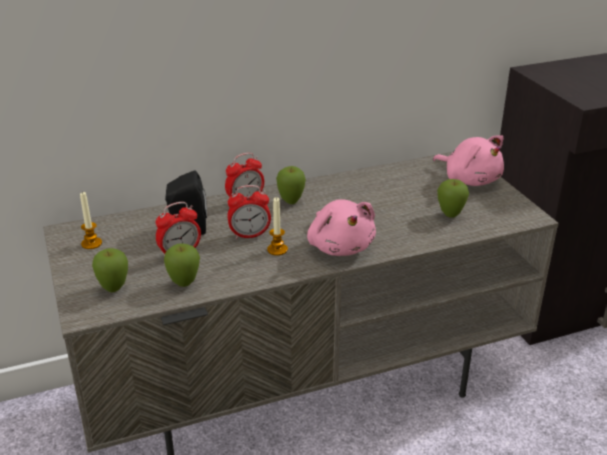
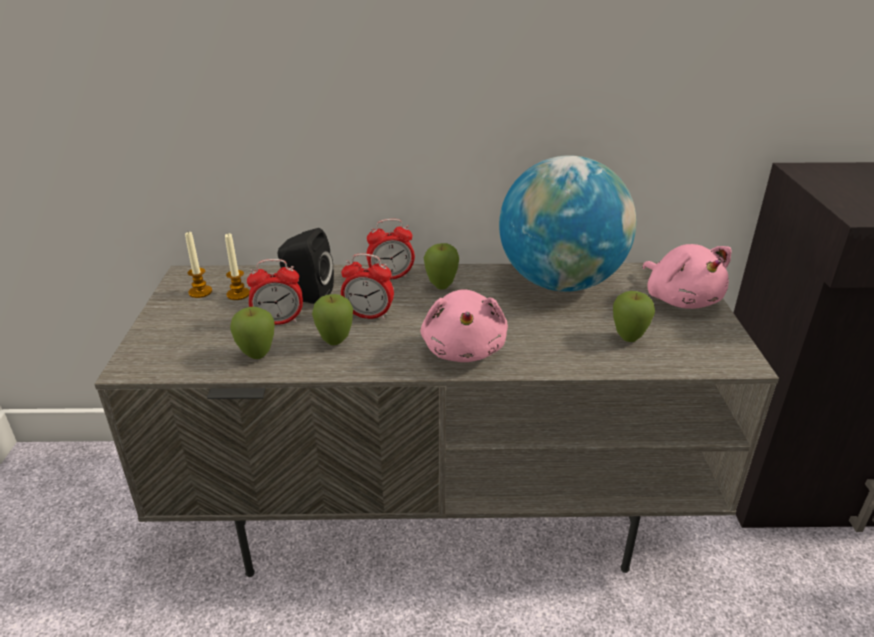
camera: 20 degrees right, 0 degrees up
(114, 289) = (182, 346): apple -> apple (335, 342)
(277, 250) = (388, 338): candle -> candle (238, 294)
(378, 182) = (560, 282): none -> globe

